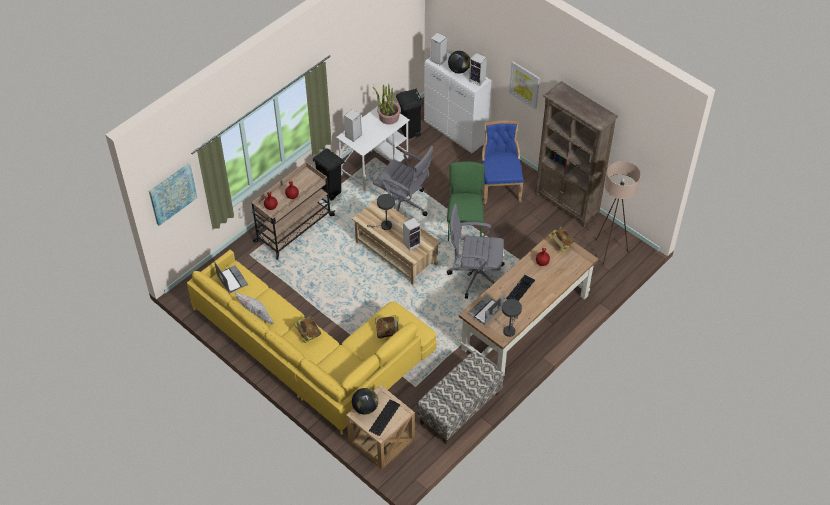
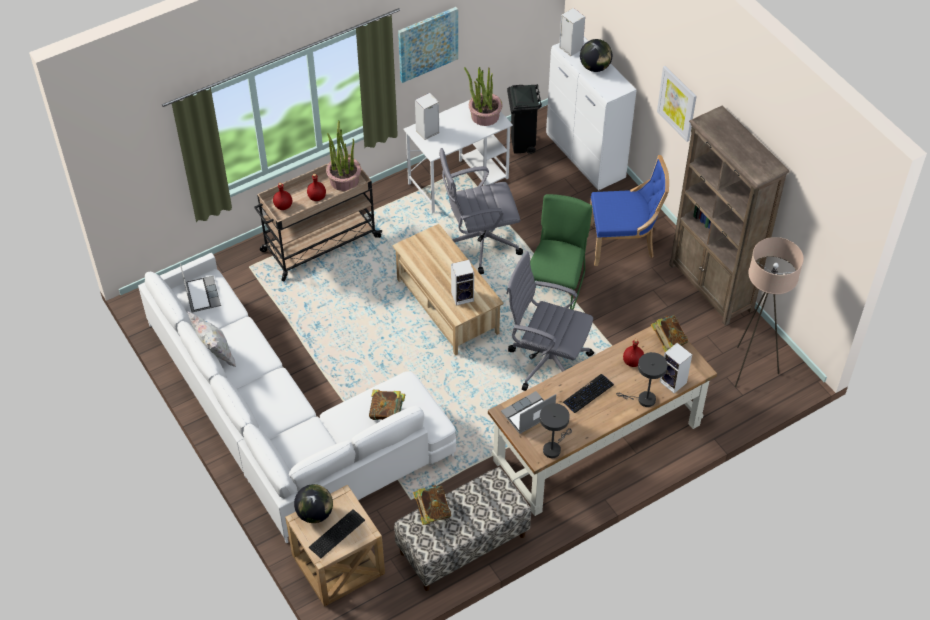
camera: 15 degrees right, 0 degrees up
(172, 193) = (134, 157): picture -> picture (427, 43)
(307, 180) = (344, 180): none -> potted plant
(308, 334) = (277, 392): book -> book (432, 512)
(312, 353) = (286, 420): yellow sofa -> white sofa
(330, 192) = (385, 204): black trash can -> none
(384, 226) = (433, 264): grey table lamp -> grey table lamp (643, 399)
(403, 205) = (479, 243): grey office chair -> grey office chair turned 120 degrees clockwise
(478, 80) = (617, 86): speaker -> speaker (674, 383)
(500, 186) = (623, 243): blue chair -> blue chair turned 75 degrees clockwise

